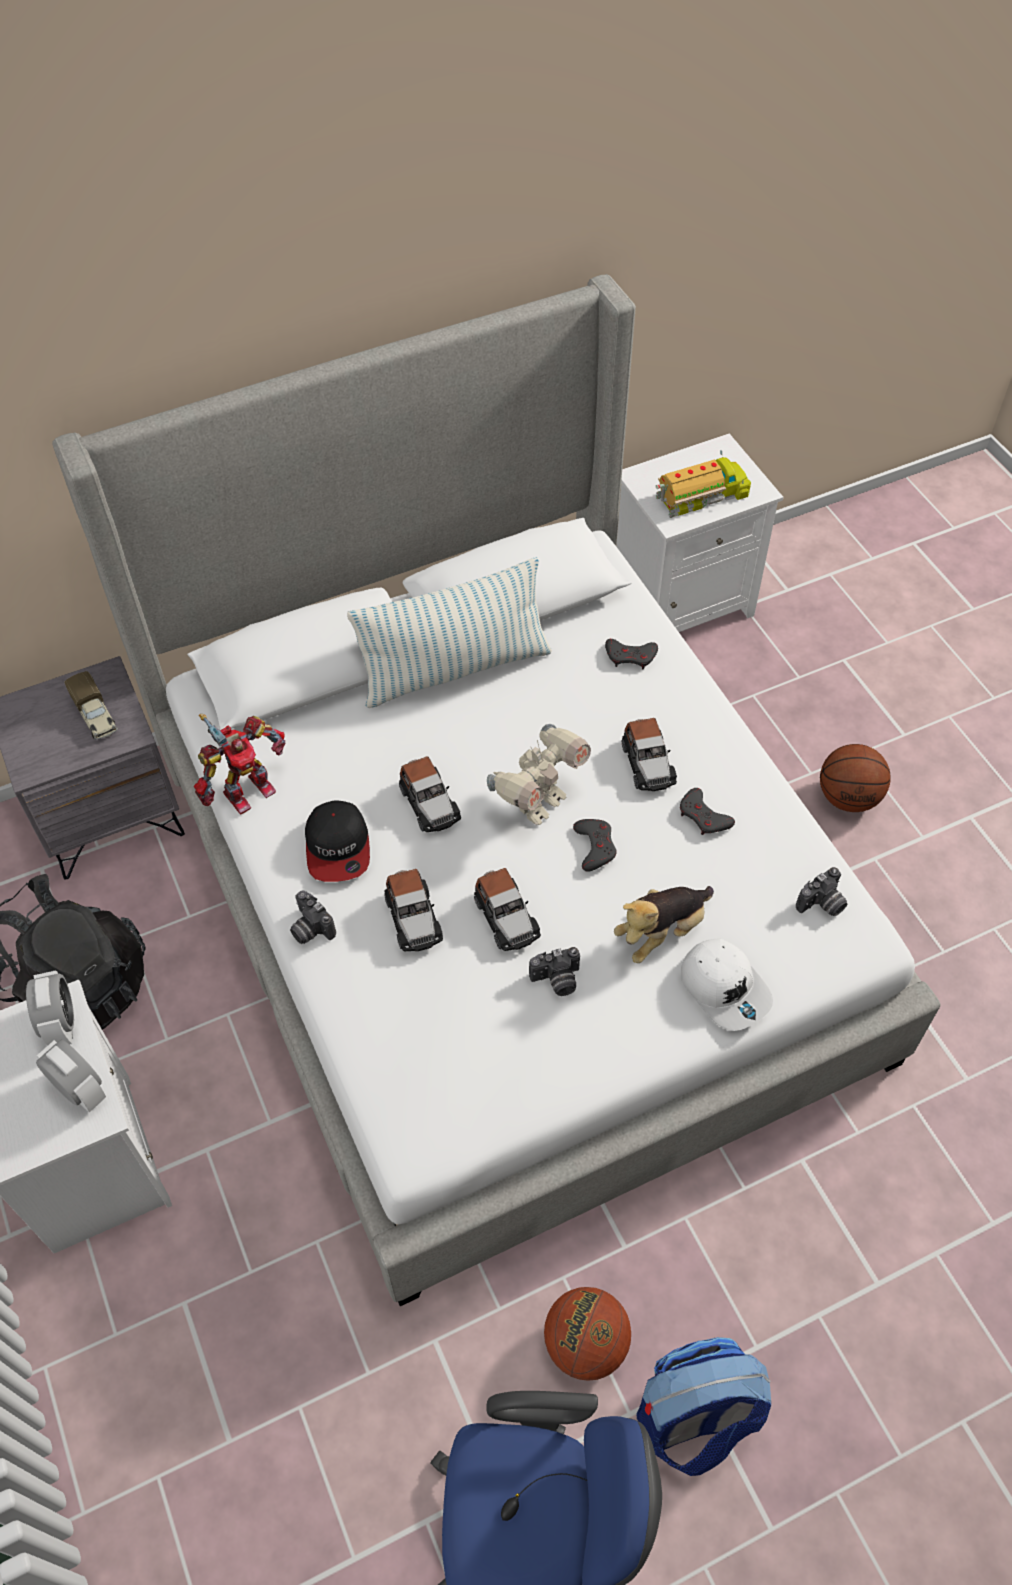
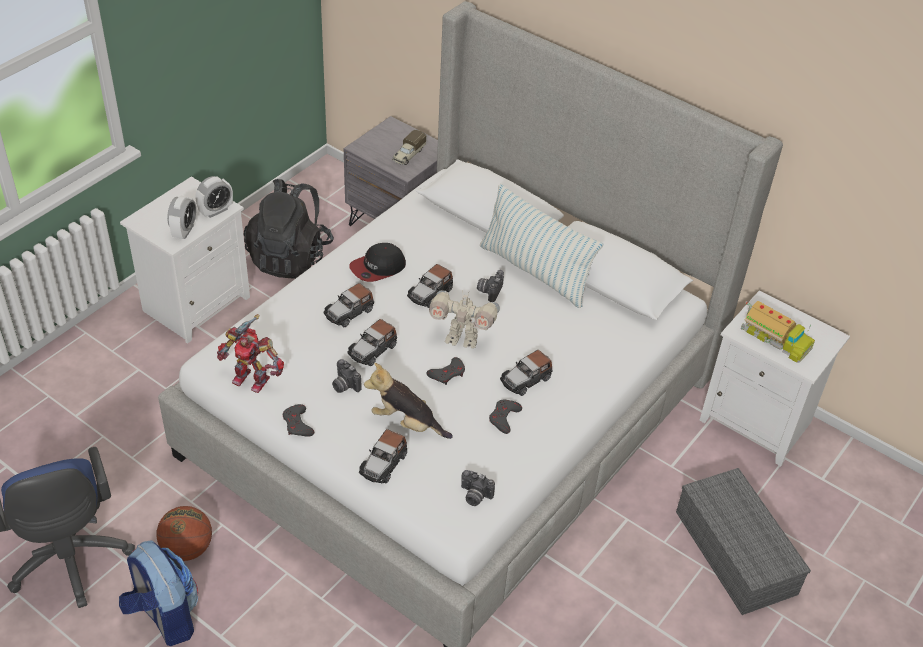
camera: 60 degrees right, 10 degrees down
(247, 790) = (392, 221): toy robot -> toy robot (252, 378)
(310, 929) = (320, 276): camera -> camera (489, 291)
(630, 656) = (606, 346): grey game controller -> grey game controller (297, 424)
(725, 987) = (383, 463): white cap -> toy car
(848, 797) = (659, 571): basketball -> none
(849, 716) = (733, 551): none -> grey storage box

